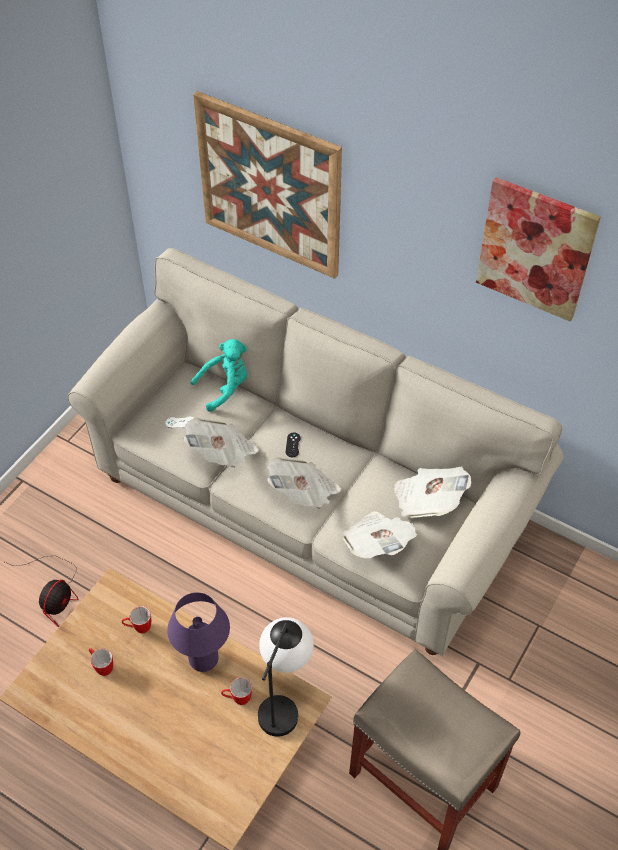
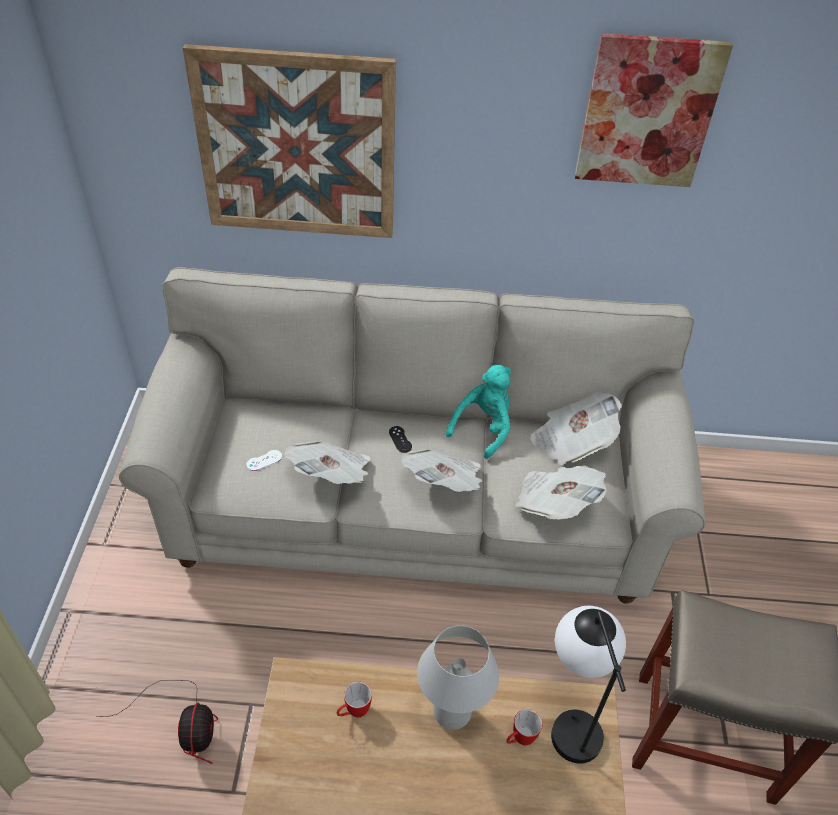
camera: 30 degrees left, 5 degrees down
(102, 666) = (338, 781): mug -> none
(203, 659) = (452, 712): purple table lamp -> white table lamp
(226, 387) = (292, 407): turquoise plush toy -> turquoise plush toy (483, 427)

